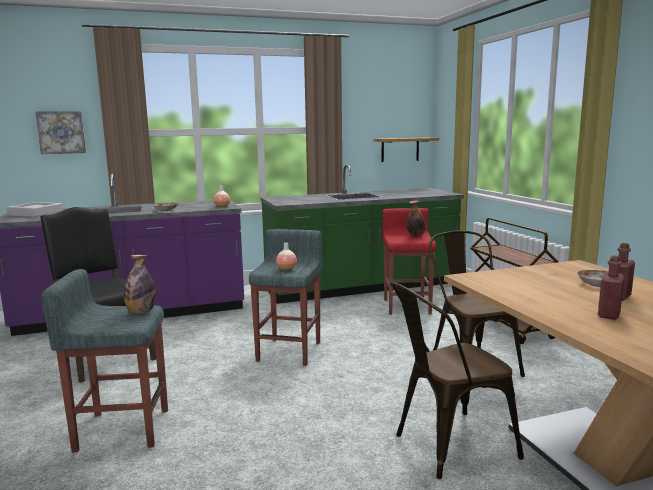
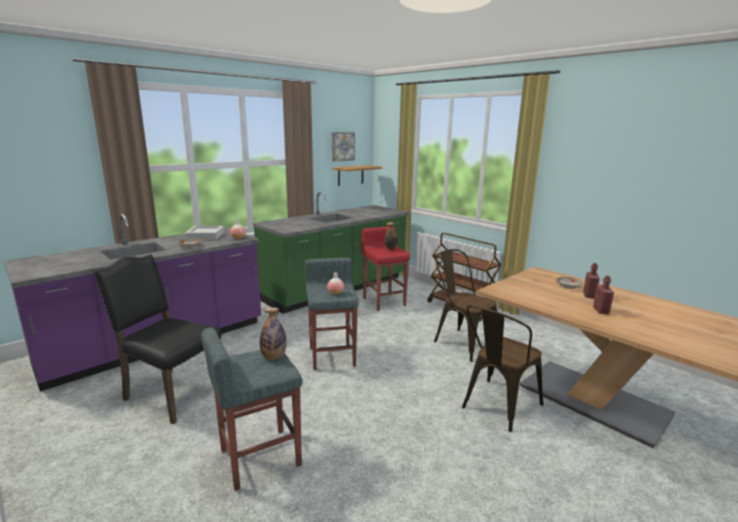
camera: 25 degrees left, 5 degrees up
(35, 213) = (47, 262): grey tray -> grey tray (205, 236)
(61, 132) = (52, 172): picture -> picture (342, 146)

